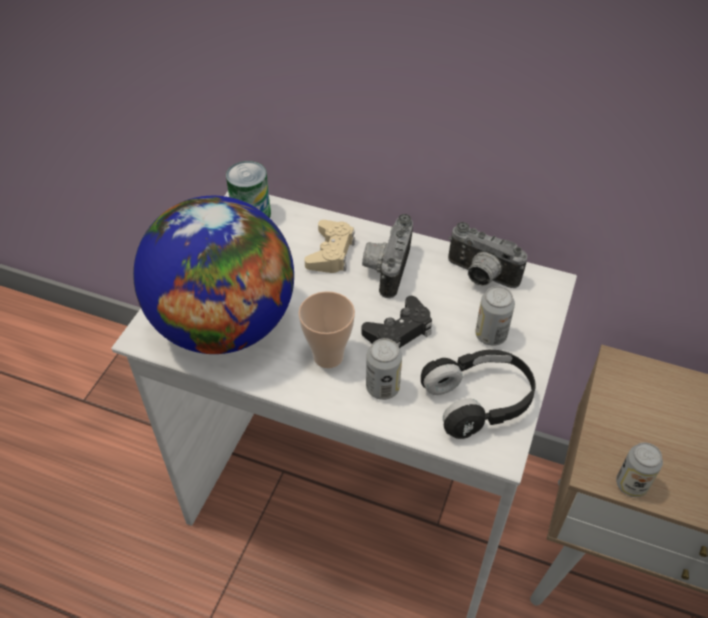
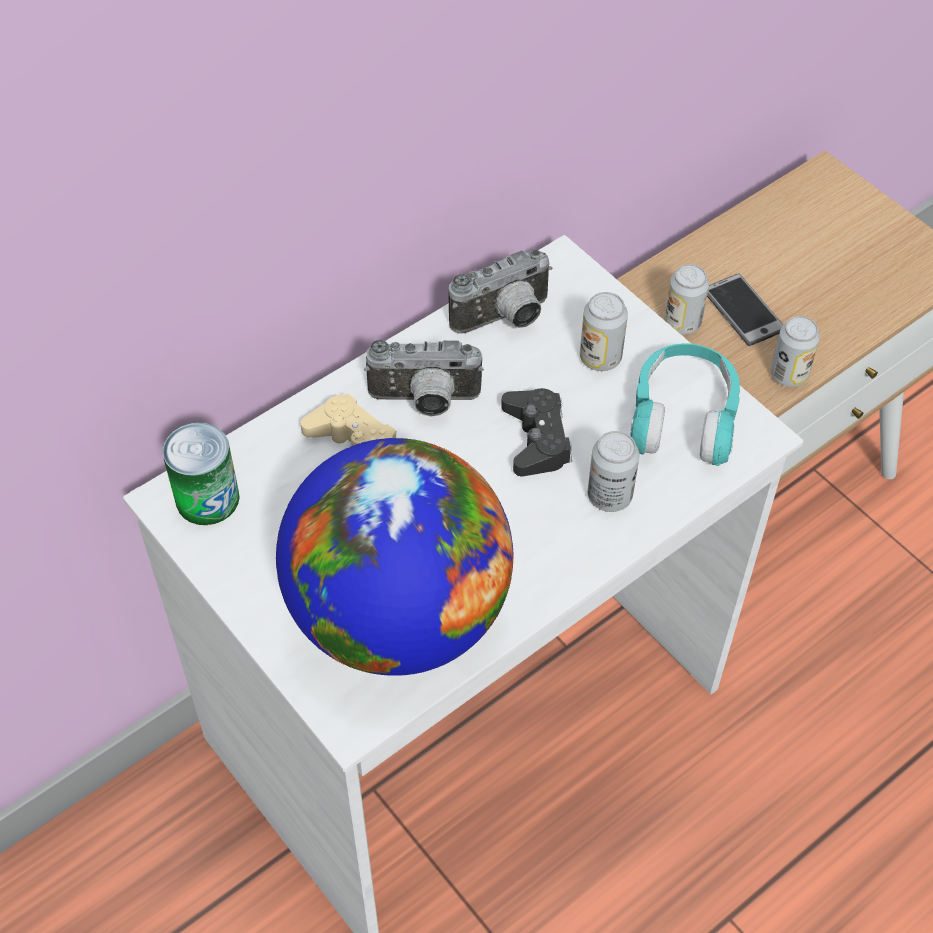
camera: 60 degrees left, 5 degrees up
(328, 356) = (526, 527): cup -> none
(385, 268) = (424, 401): camera -> camera turned 45 degrees counterclockwise
(479, 401) = (683, 418): black headphones -> turquoise headphones
(616, 401) = (682, 323): none -> can
(661, 431) = (743, 311): none -> phone

